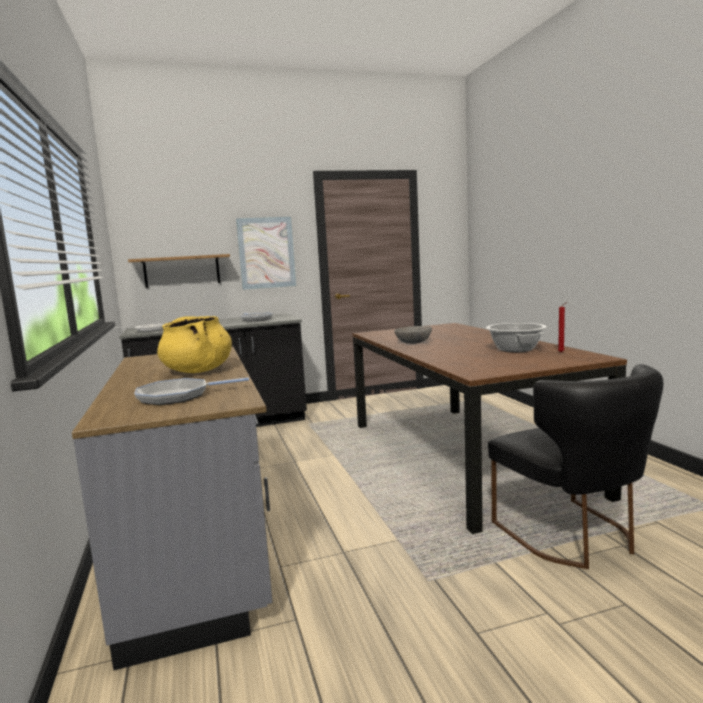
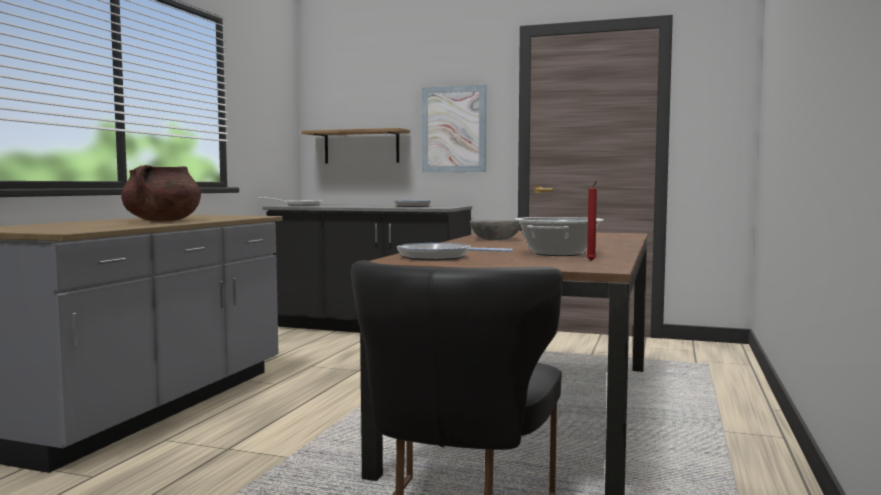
camera: 35 degrees right, 5 degrees down
(178, 396) = (65, 226): frying pan -> frying pan (439, 257)
(198, 371) = (162, 221): yellow cooking pot -> brown cooking pot

